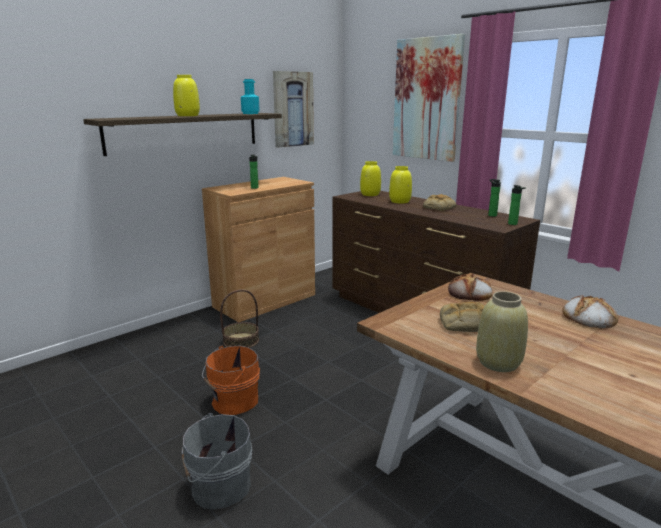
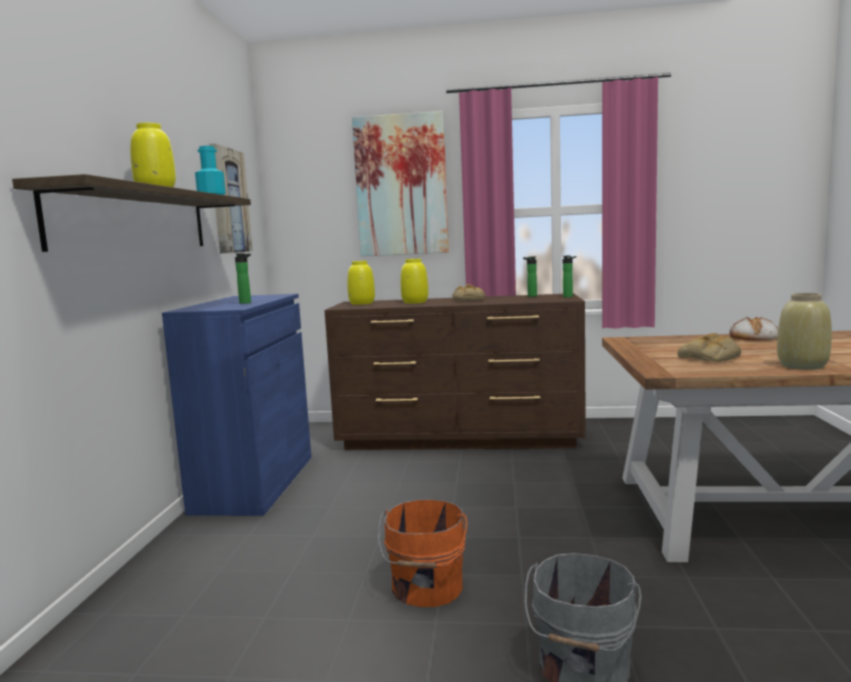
camera: 40 degrees left, 10 degrees down
(241, 341) = (308, 531): basket -> none
(265, 301) = (255, 483): brown cabinet -> blue cabinet
(470, 293) = (648, 345): bread -> none

